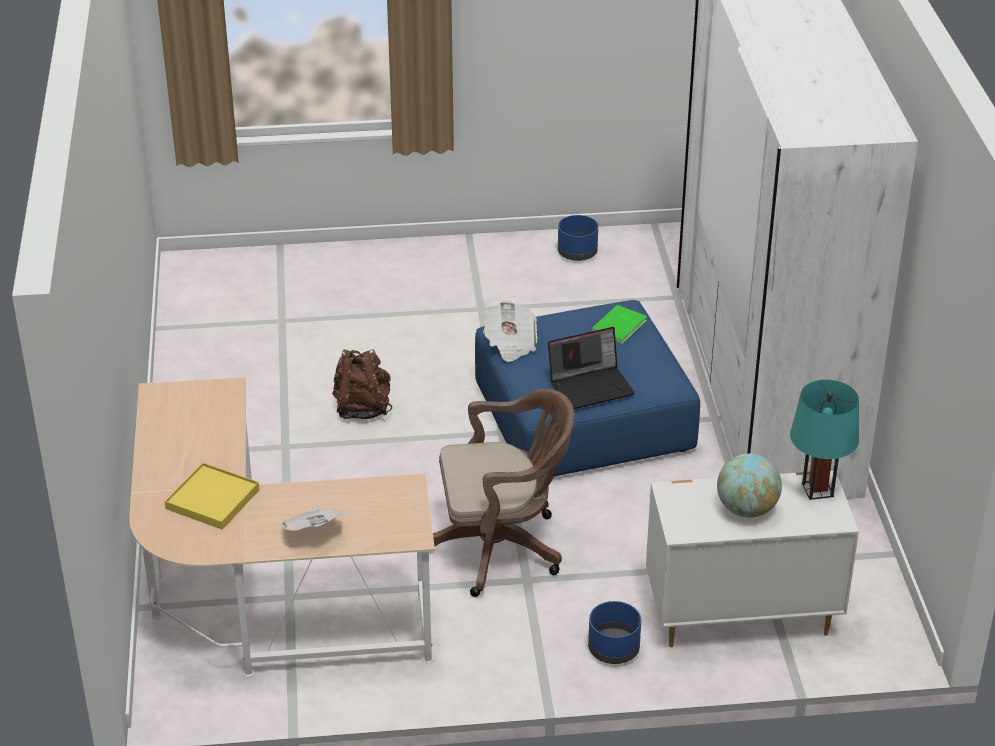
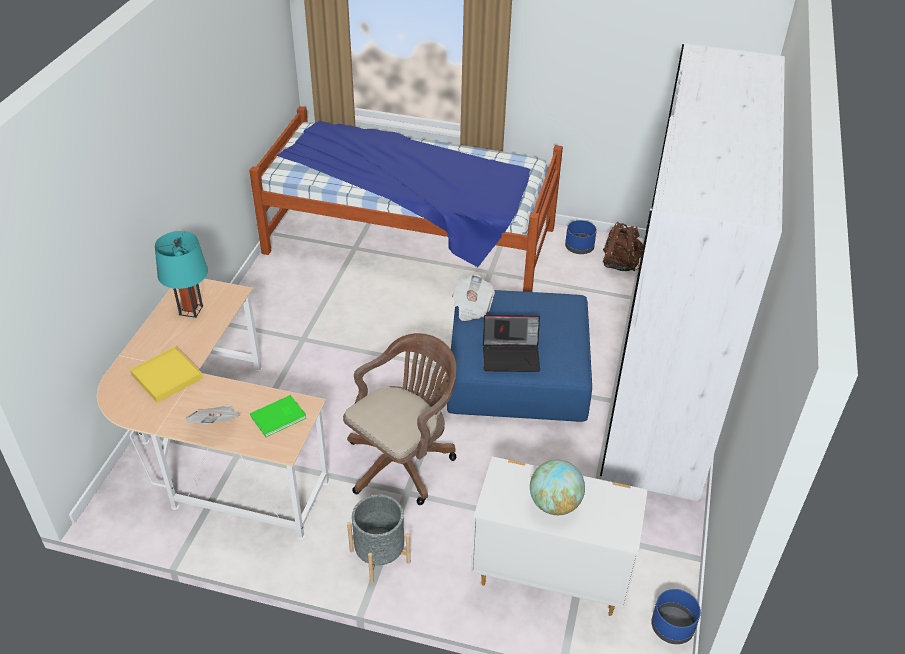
camera: 20 degrees right, 5 degrees up
(352, 295) = (410, 241): none -> bed
(362, 408) = (369, 325): brown backpack -> brown backpack (620, 263)
(501, 547) = (403, 460): brown office chair -> brown office chair turned 60 degrees counterclockwise
(536, 652) = (380, 556): none -> grey planter
(614, 649) = (438, 573): blue planter -> blue planter (672, 627)
(621, 326) = (559, 314): green book -> green book (279, 417)
(817, 490) = (623, 504): turquoise table lamp -> turquoise table lamp (191, 310)

